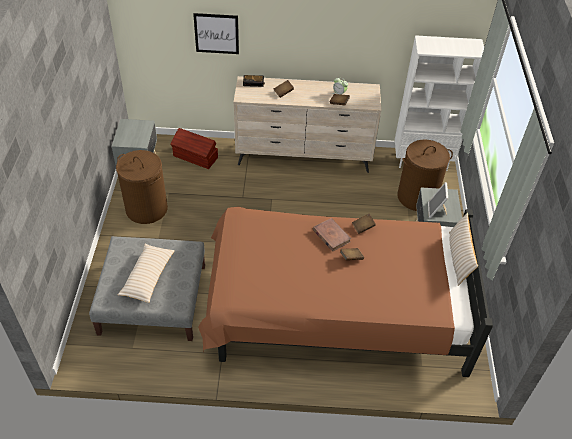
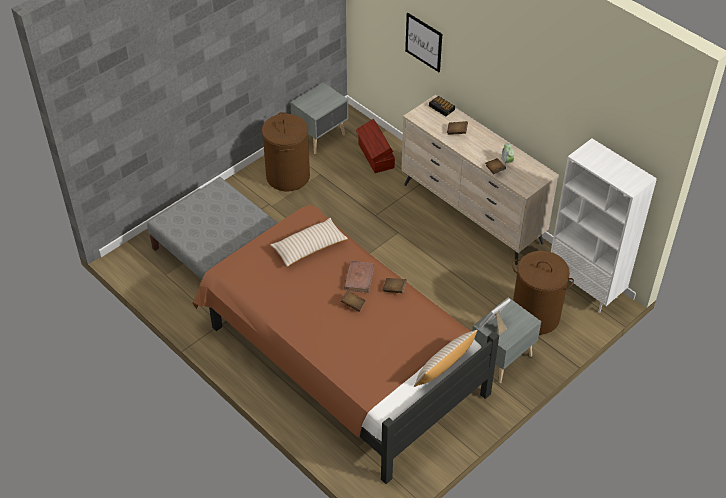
camera: 45 degrees right, 0 degrees up
(148, 277) = (209, 223): beige pillow -> beige pillow (309, 247)

